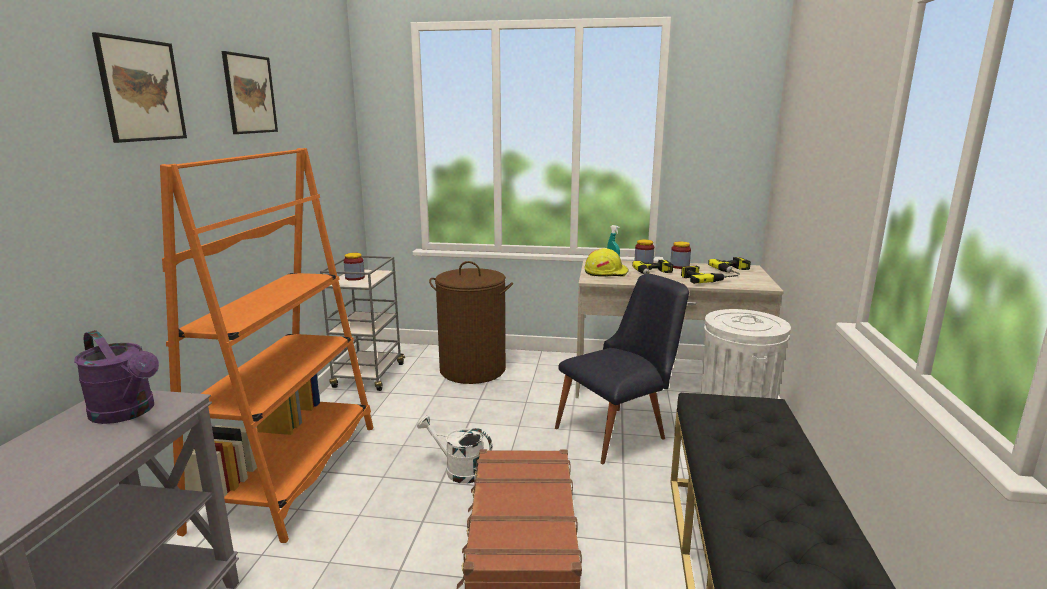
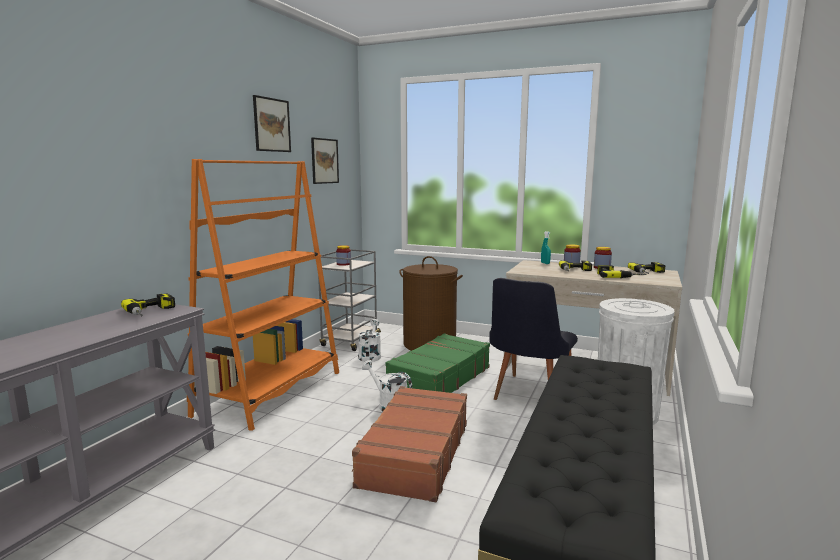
camera: 15 degrees right, 5 degrees down
(128, 413) = (152, 312): purple watering can -> power drill
(141, 90) = (193, 116): picture -> picture (324, 161)
(404, 395) = (370, 355): none -> white watering can
(504, 419) = (439, 378): none -> green suitcase
(606, 272) = (534, 268): yellow hard hat -> none
(619, 431) = (528, 396): black chair -> black chair turned 135 degrees clockwise

